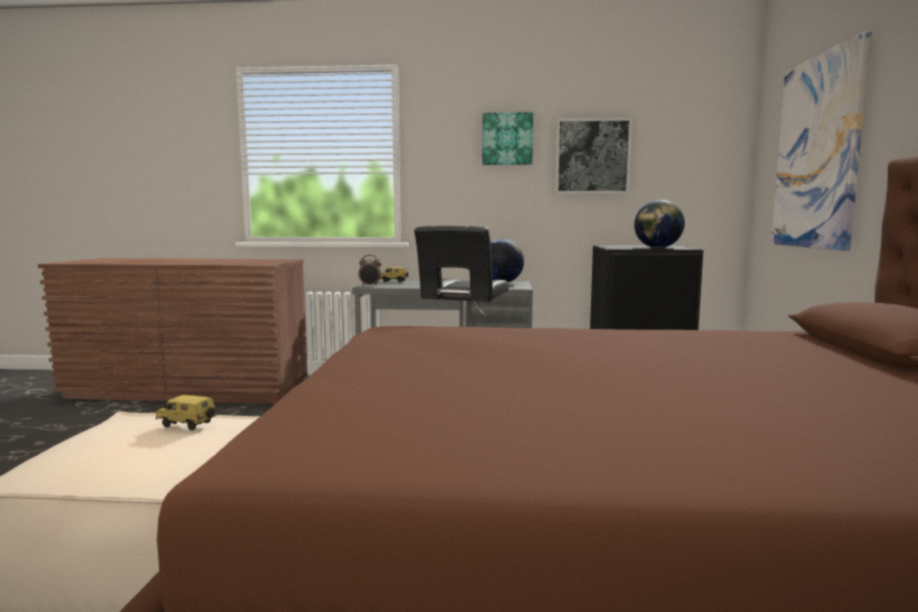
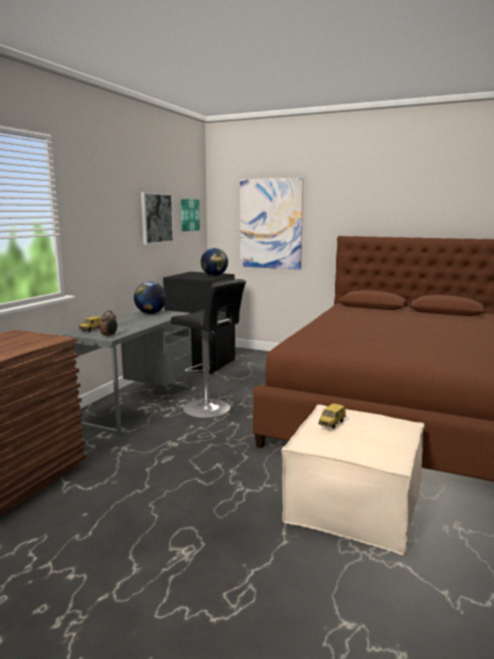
camera: 70 degrees left, 5 degrees up
(507, 139) = (119, 205): picture -> picture (189, 215)

